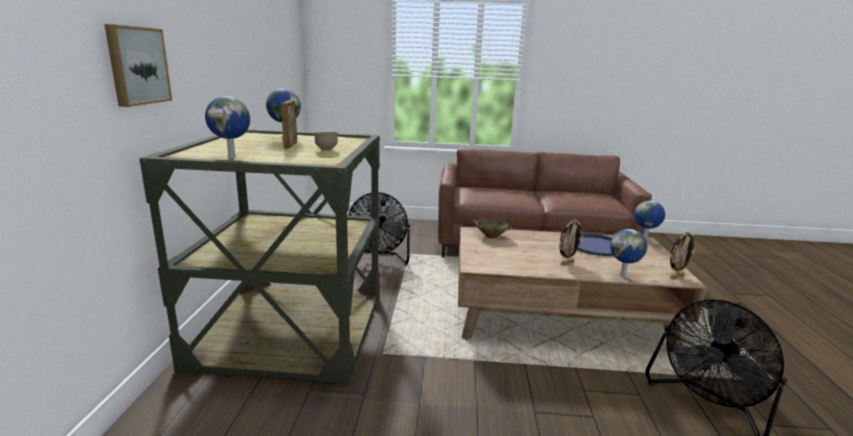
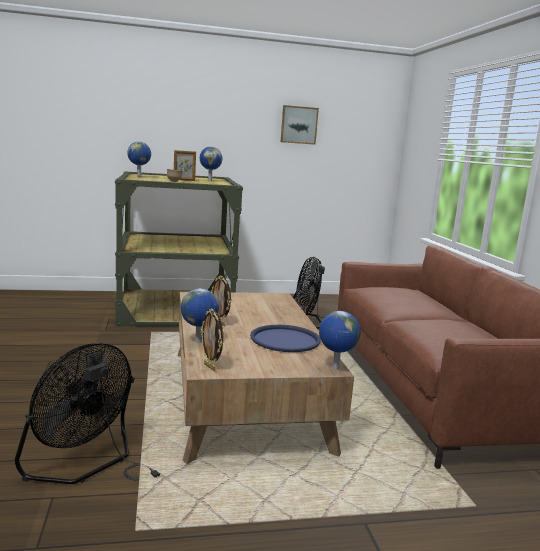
camera: 75 degrees right, 5 degrees down
(137, 65) = (144, 127): picture -> picture (298, 125)
(491, 236) = (272, 301): beige bowl -> none

